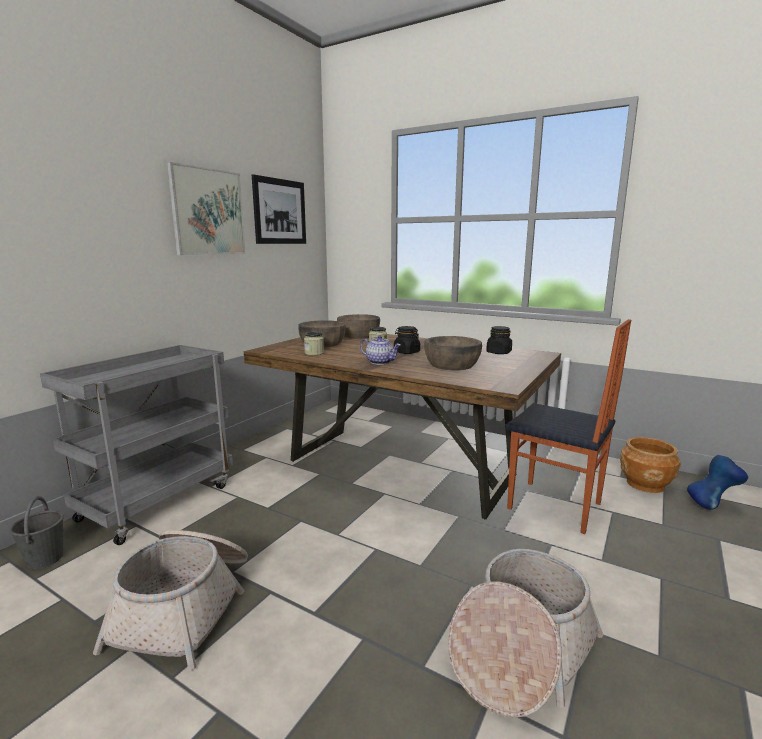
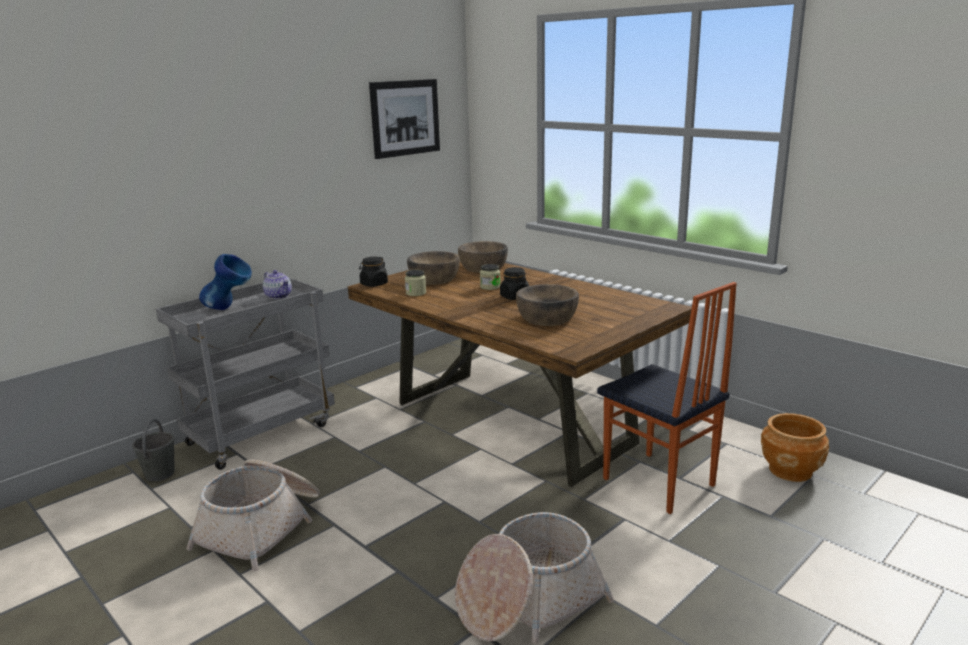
camera: 15 degrees right, 5 degrees up
(208, 212) = (318, 133): picture -> none
(380, 362) = (474, 310): teapot -> teapot (279, 296)
(498, 352) = (619, 303): black jar -> black jar (374, 284)
(712, 506) = (852, 504): blue vase -> blue vase (229, 309)

